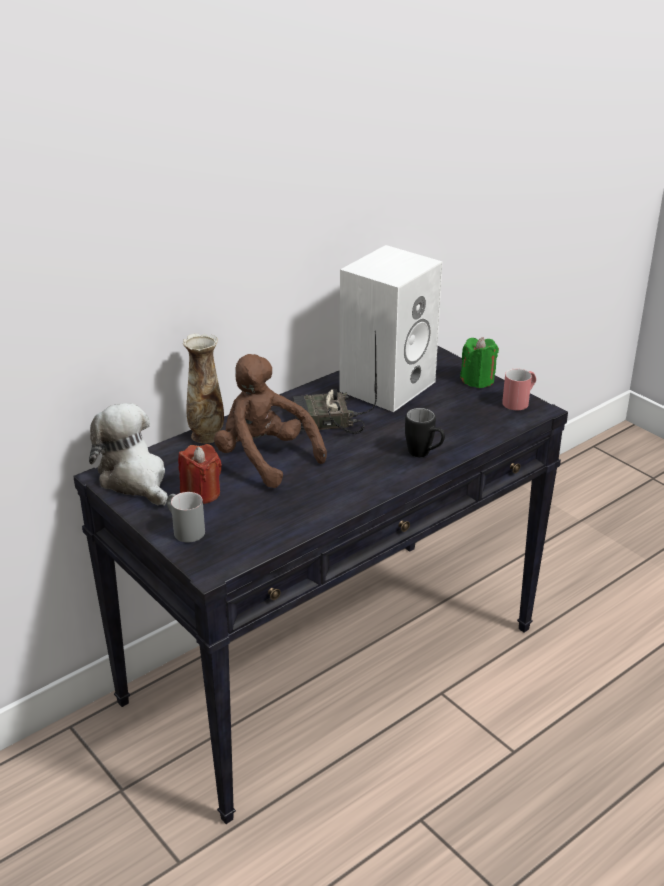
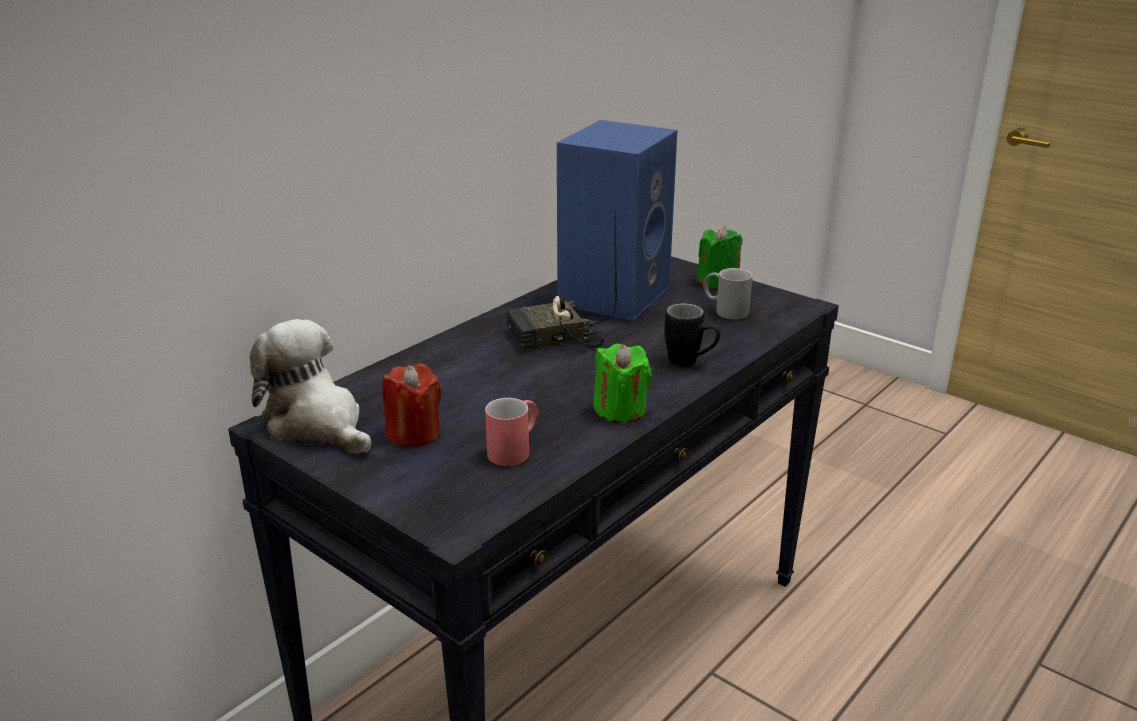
camera: 10 degrees left, 5 degrees down
(184, 529) = (402, 480): grey mug -> grey mug (724, 310)
(206, 434) = (403, 364): vase -> none
(264, 458) = (488, 385): brown plush toy -> none
(356, 489) = (620, 410): none -> green candle
(387, 385) = (613, 294): white speaker -> blue speaker
(519, 401) = (777, 298): red mug -> red mug (515, 449)

